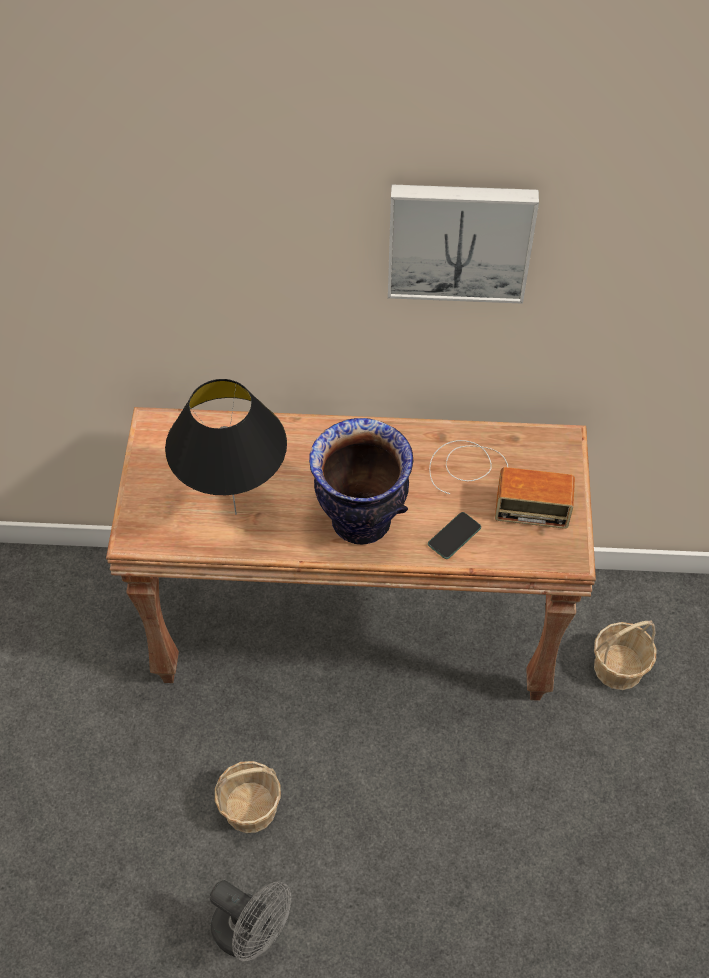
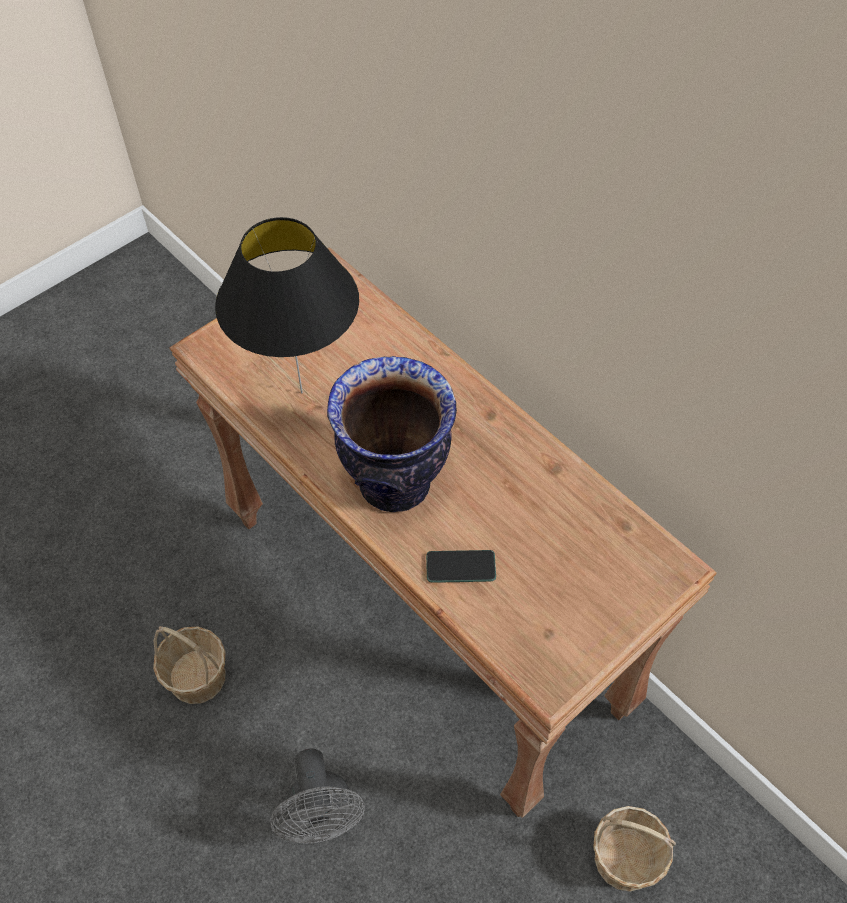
camera: 45 degrees right, 0 degrees up
(252, 932) = (93, 775): grey fan -> grey fan (322, 819)
(459, 240) = (634, 230): picture -> none
(495, 484) = (556, 552): radio -> none

